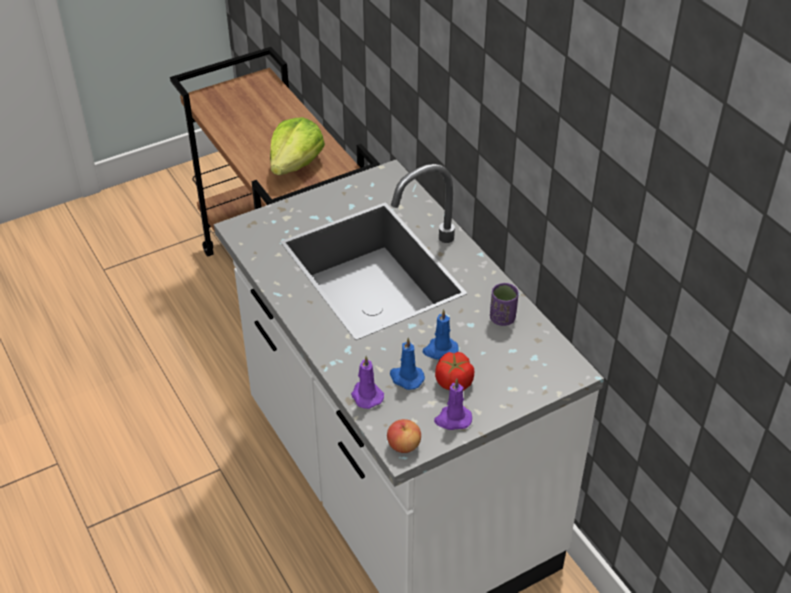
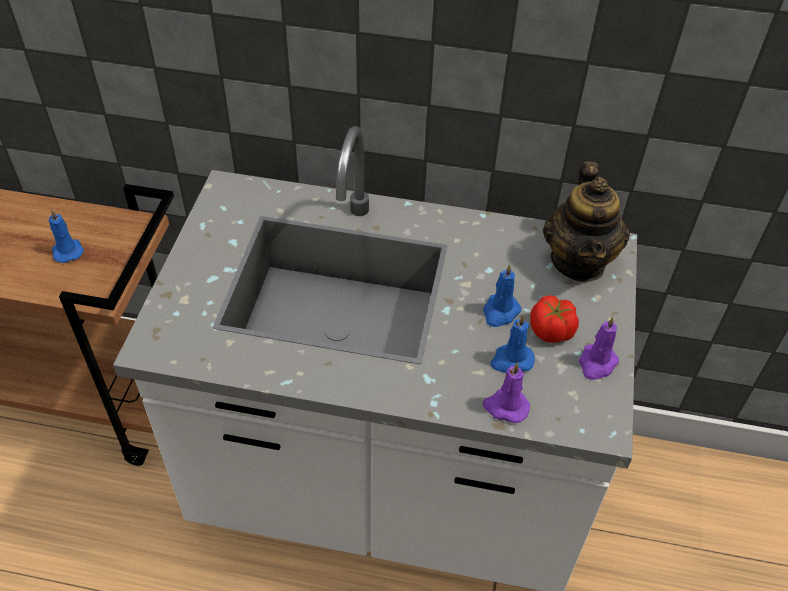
camera: 50 degrees left, 5 degrees up
(295, 164) = (67, 250): lettuce -> blue candle
(404, 445) = (598, 422): apple -> none
(502, 318) = (504, 245): purple cup -> none
(535, 362) = (579, 261): none -> teapot

